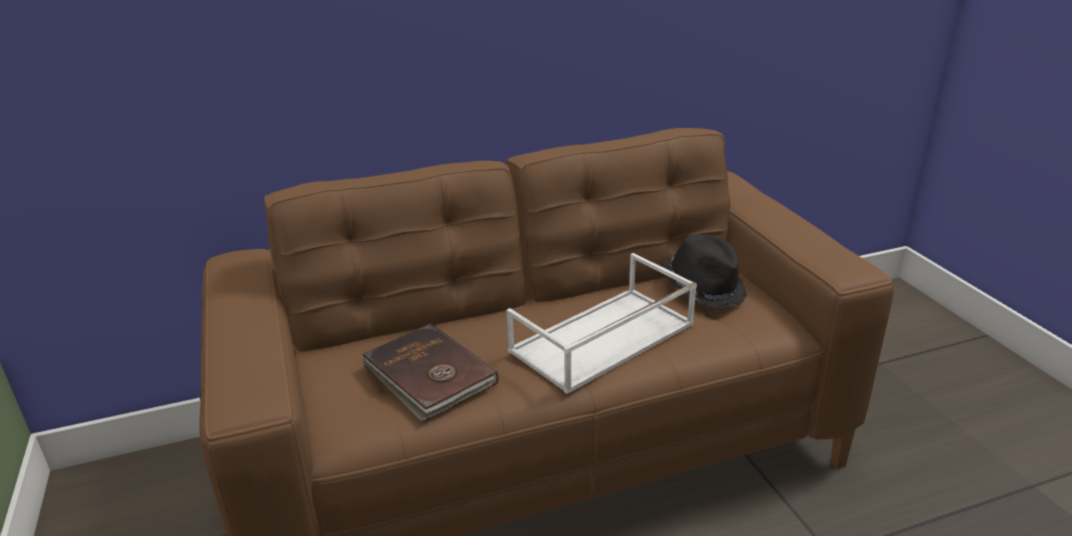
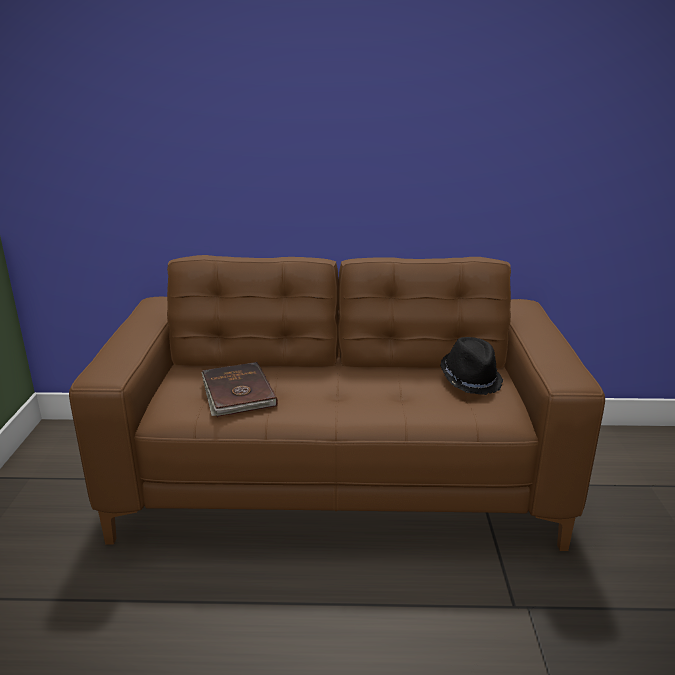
camera: 20 degrees right, 5 degrees down
(602, 339) = (368, 396): white tray -> none

